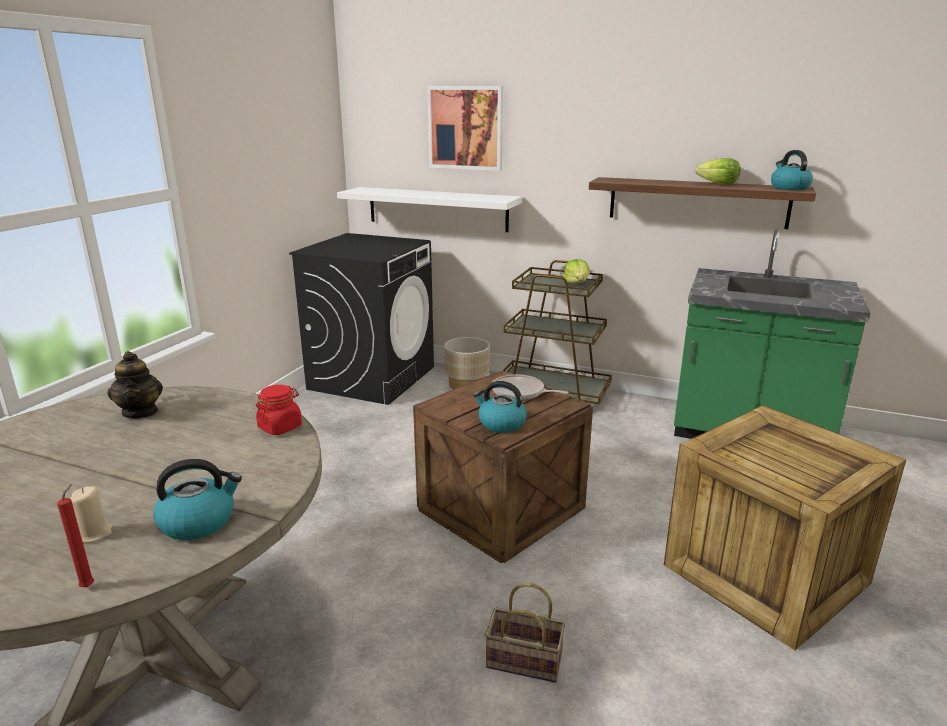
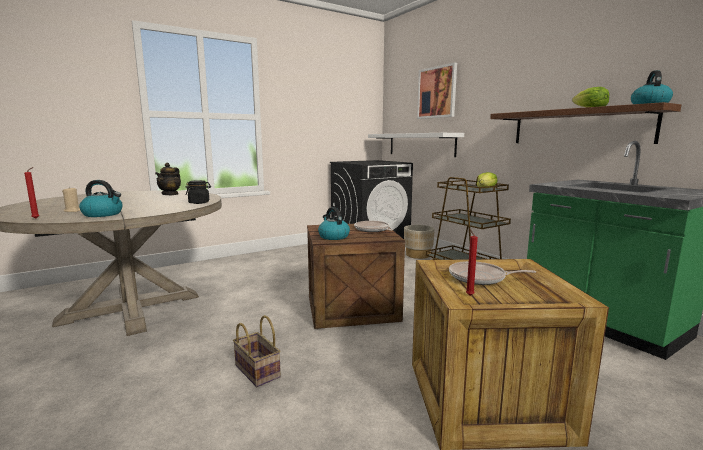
camera: 35 degrees right, 10 degrees down
(280, 427) = (199, 202): red jar -> black jar
(766, 451) = (480, 278): none -> frying pan
(794, 482) = (469, 295): none -> red candle

